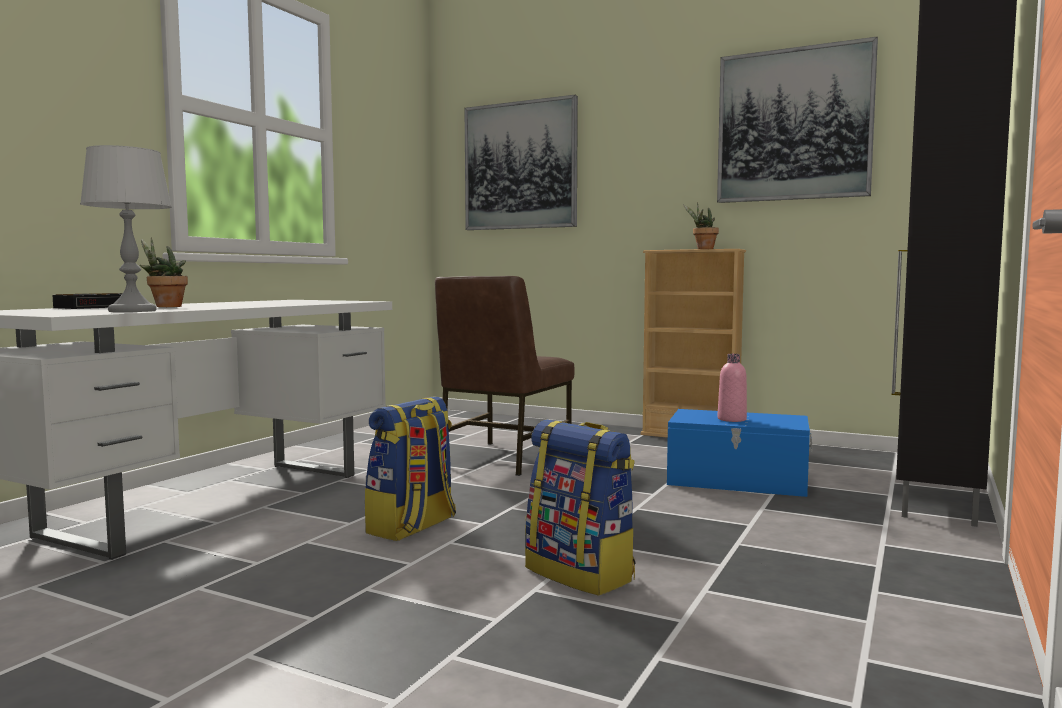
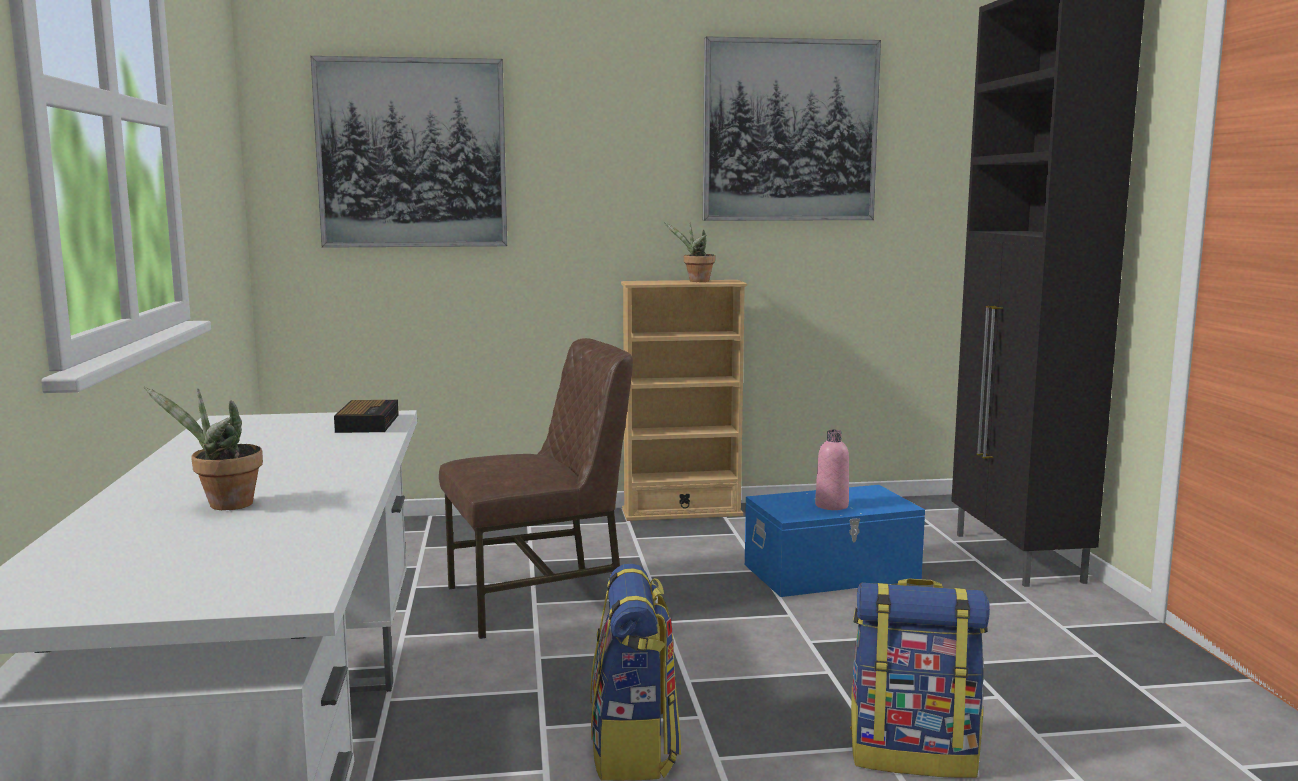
camera: 35 degrees left, 5 degrees up
(96, 307) = (104, 531): alarm clock -> alarm clock (368, 423)
(133, 311) = (308, 546): grey table lamp -> none
(503, 459) = (538, 600): brown chair -> brown chair turned 105 degrees counterclockwise

